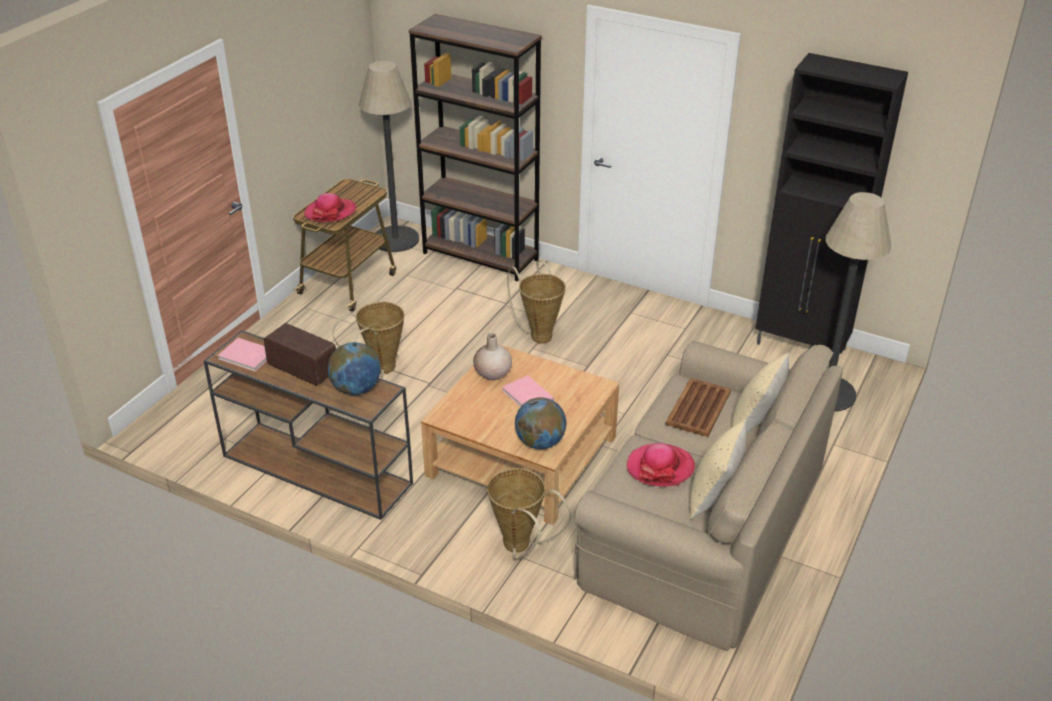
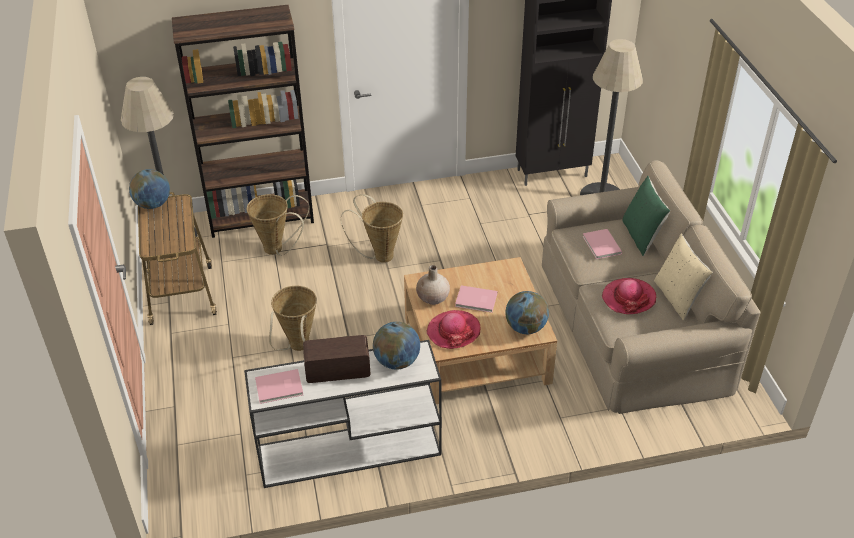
camera: 40 degrees left, 5 degrees up
(315, 469) = (347, 451): brown console table -> white console table
(330, 212) = (169, 236): hat -> hat (453, 331)
(351, 185) = (153, 204): none -> globe
(520, 548) = (552, 412): basket -> basket (278, 249)
(698, 408) = (601, 245): brown tray -> pink book
(755, 423) = (641, 236): beige pillow -> green pillow

